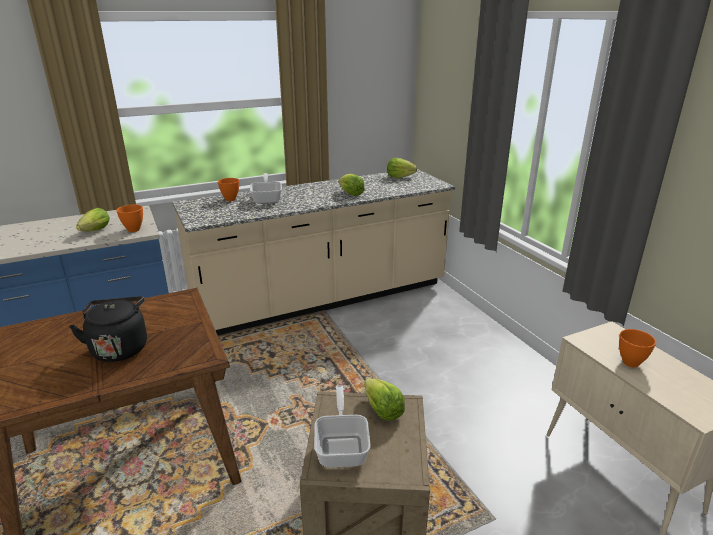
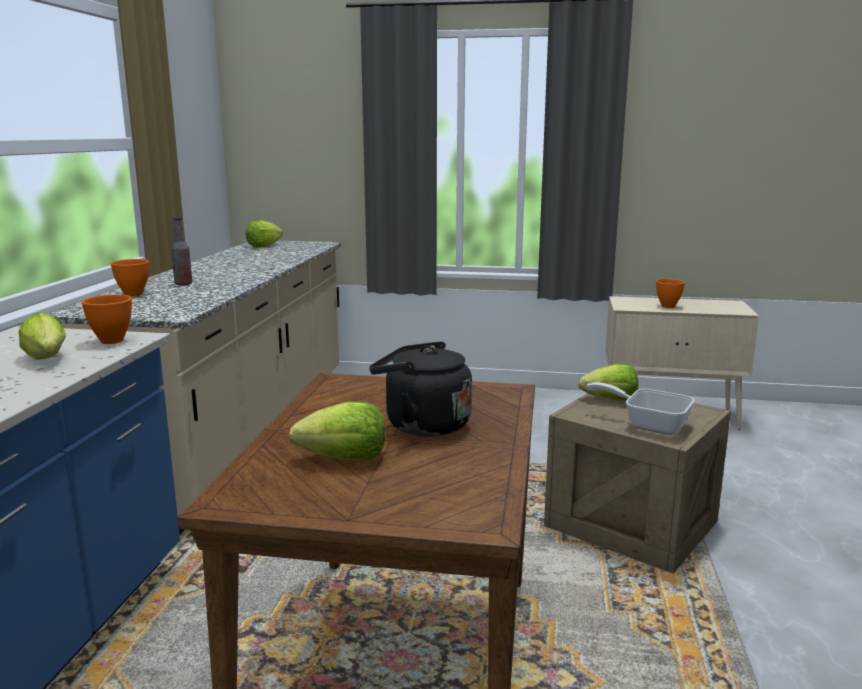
camera: 55 degrees left, 10 degrees down
(267, 199) = (183, 284): frying pan -> bottle
(351, 194) = (265, 263): lettuce -> lettuce (344, 458)

